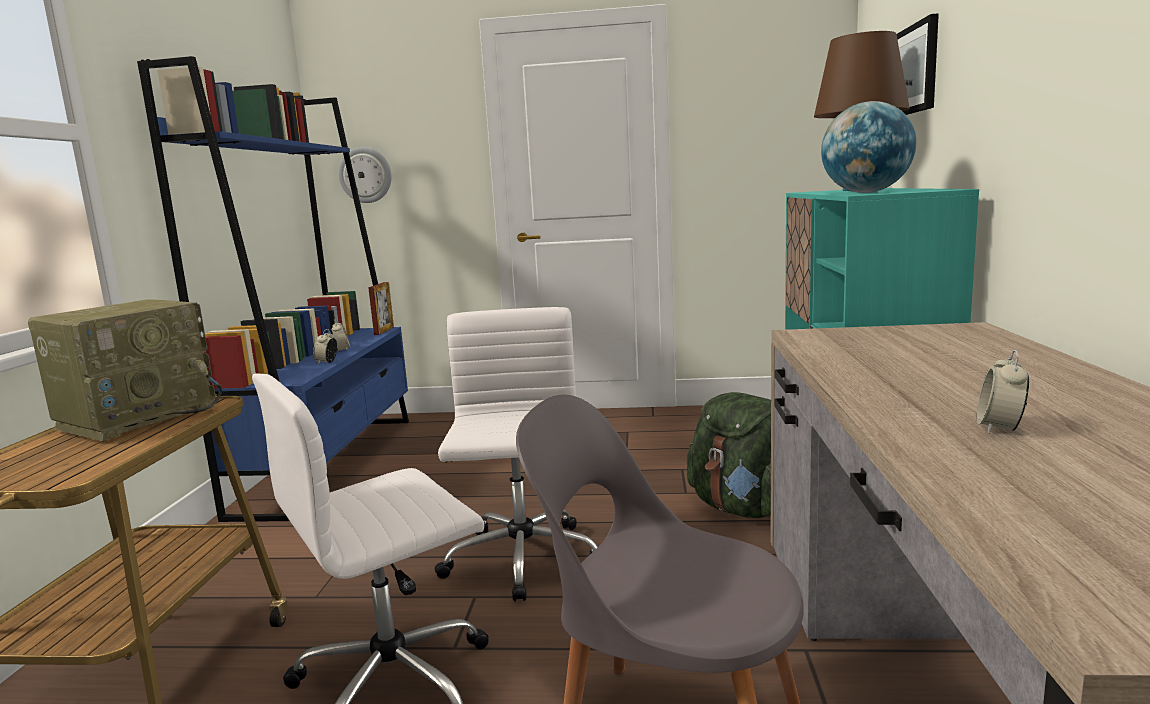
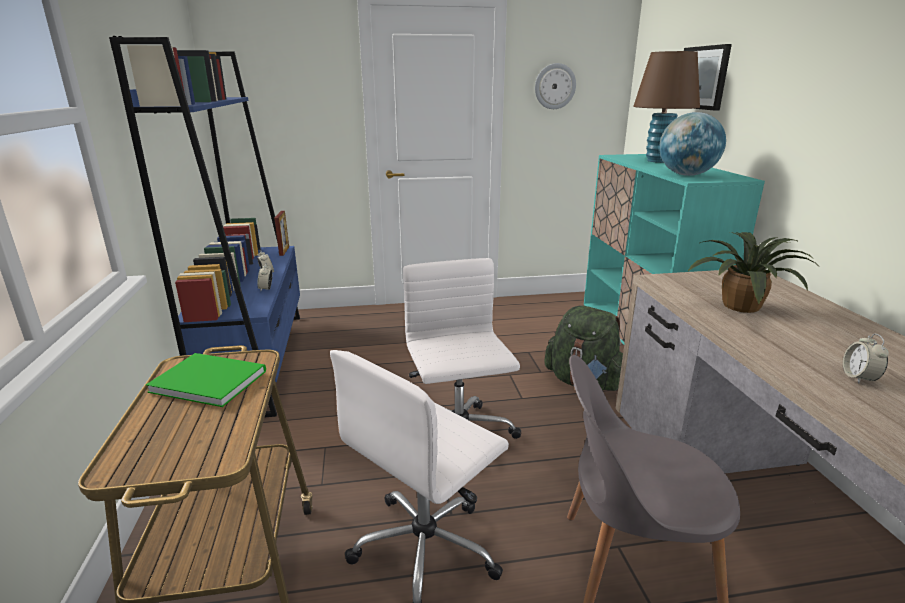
camera: 15 degrees left, 10 degrees up
(139, 416) = (208, 380): radio -> green book
(365, 175) = (256, 118): wall clock -> wall clock (554, 86)
(899, 358) = (743, 307): none -> potted plant

